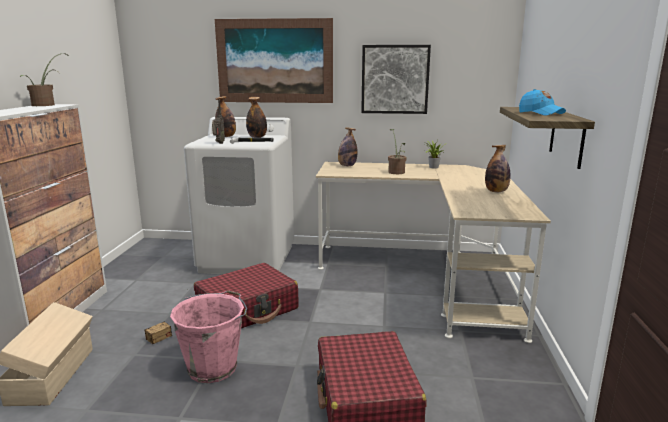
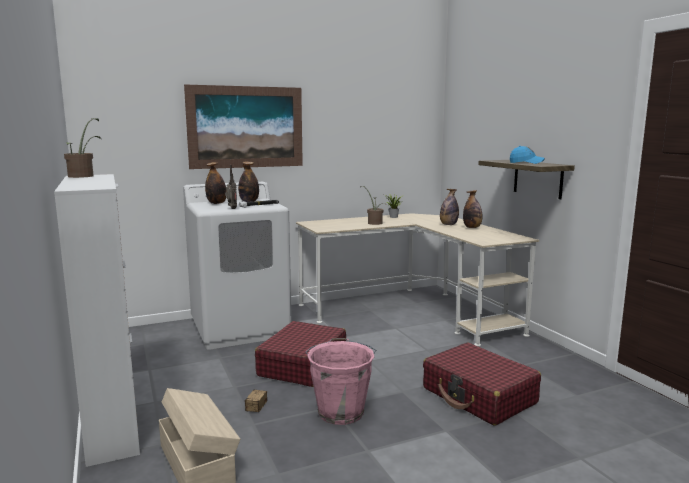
camera: 30 degrees left, 5 degrees down
(347, 166) = (324, 223): bottle -> bottle (448, 224)
(395, 79) = (354, 142): picture -> none

